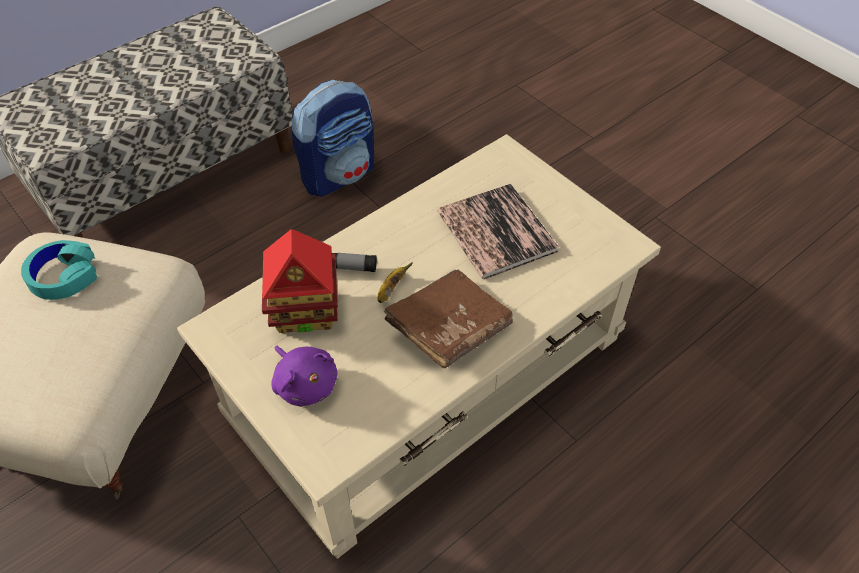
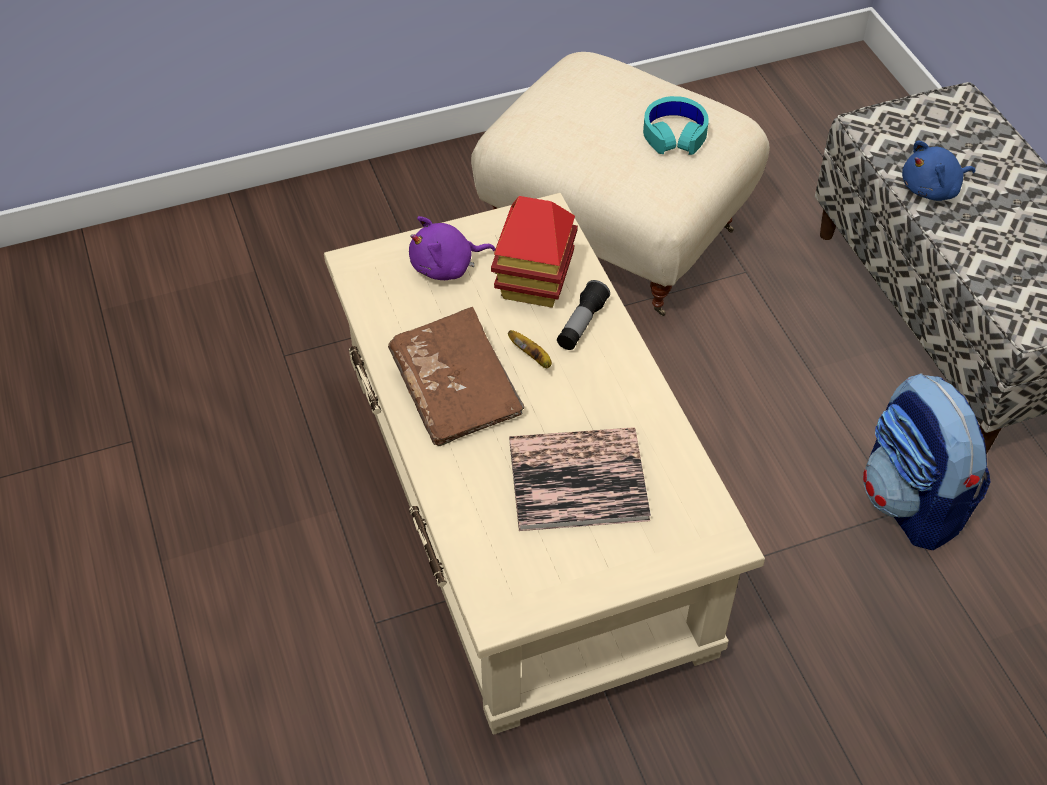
camera: 110 degrees right, 0 degrees up
(122, 109) = (932, 189): none -> blue plush toy

